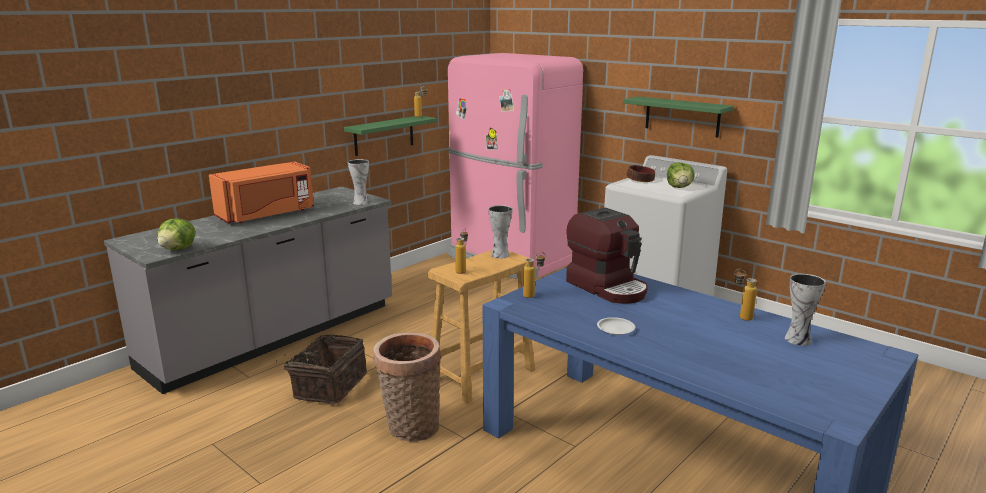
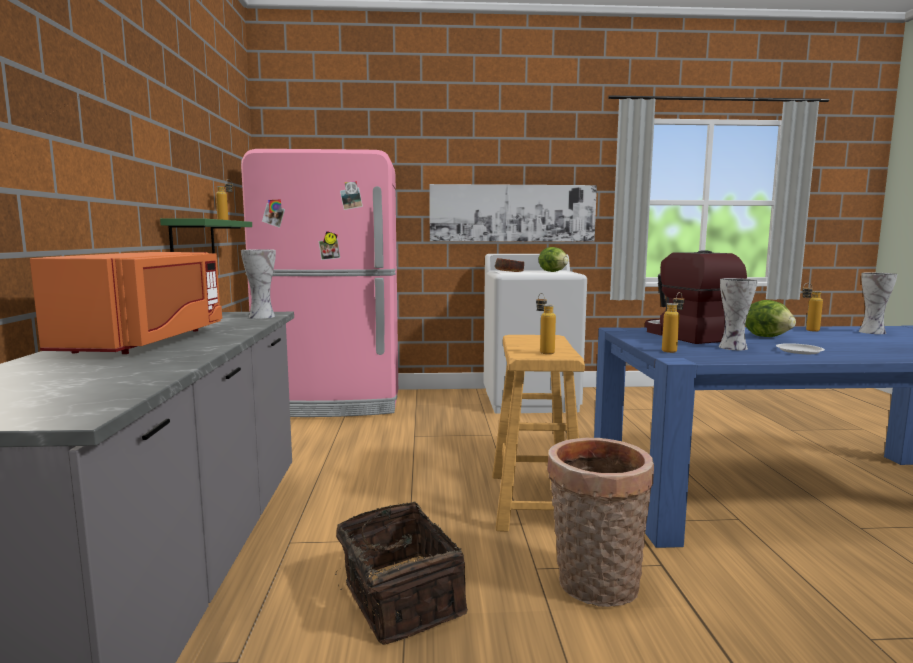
camera: 45 degrees left, 10 degrees down
(179, 249) = (109, 397): lettuce -> lettuce (767, 337)
(499, 255) = (527, 338): vase -> vase (732, 348)
(608, 287) = (686, 335): coffee machine -> coffee machine turned 120 degrees counterclockwise
(682, 116) = (512, 213): green shelf -> picture

